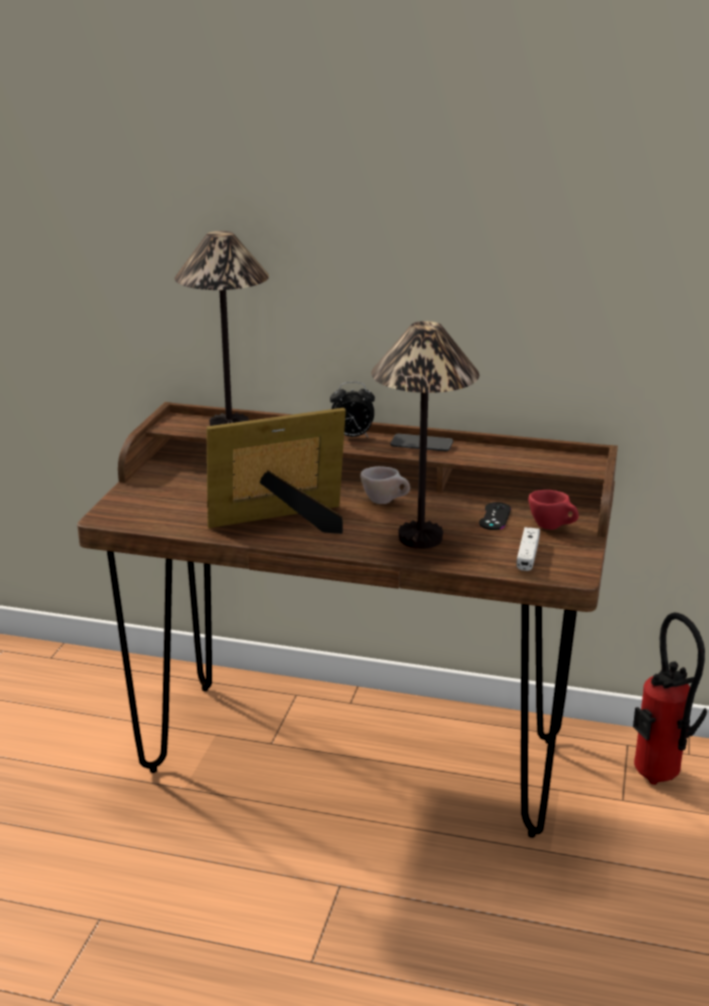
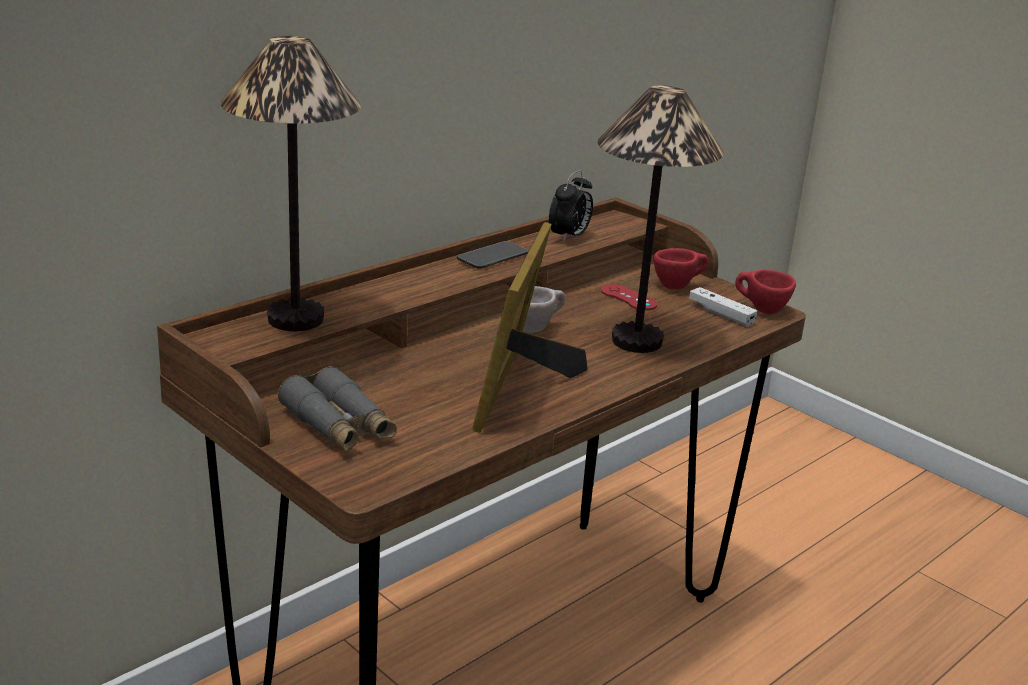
camera: 60 degrees left, 0 degrees up
(165, 491) = (339, 426): none -> grey binoculars
(352, 437) = (426, 276): alarm clock -> alarm clock (569, 237)
(495, 516) = (628, 298): black game controller -> red game controller
(565, 568) = (760, 310): none -> red cup
(658, 780) = (682, 503): fire extinguisher -> none

